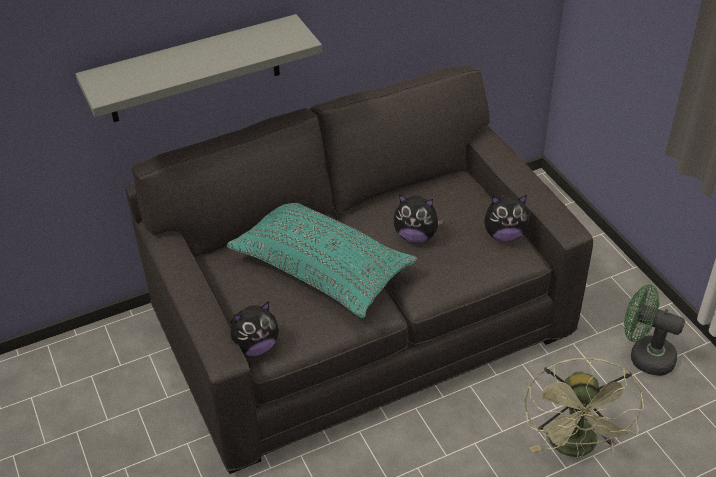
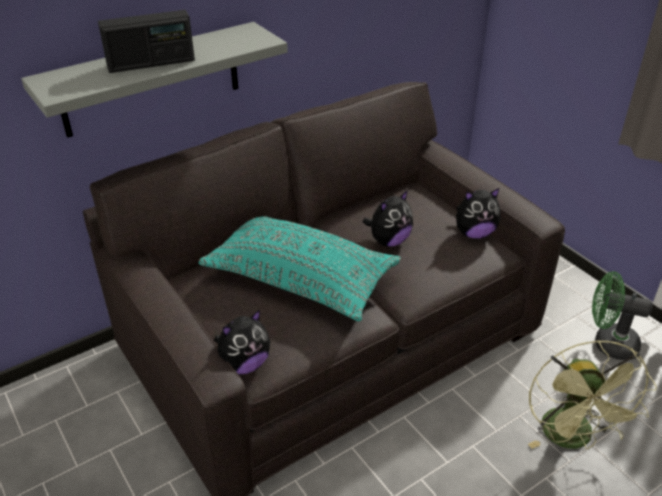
camera: 10 degrees left, 5 degrees down
(191, 63) = (151, 63): none -> radio
(416, 236) = (388, 241): plush toy -> plush toy turned 45 degrees counterclockwise

